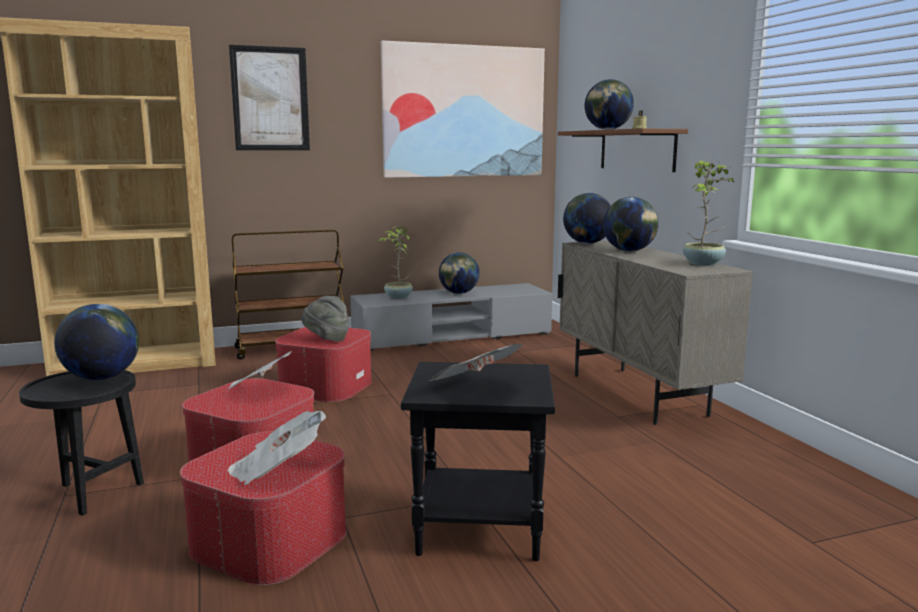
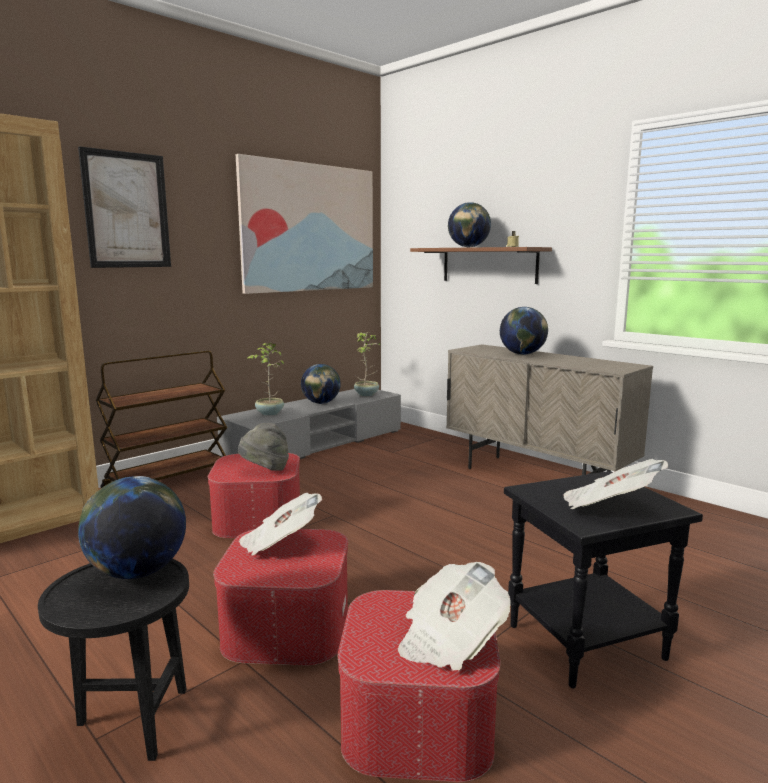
camera: 25 degrees left, 0 degrees up
(587, 243) = (471, 349): globe -> none
(704, 264) = (605, 362): potted plant -> potted plant (367, 394)

